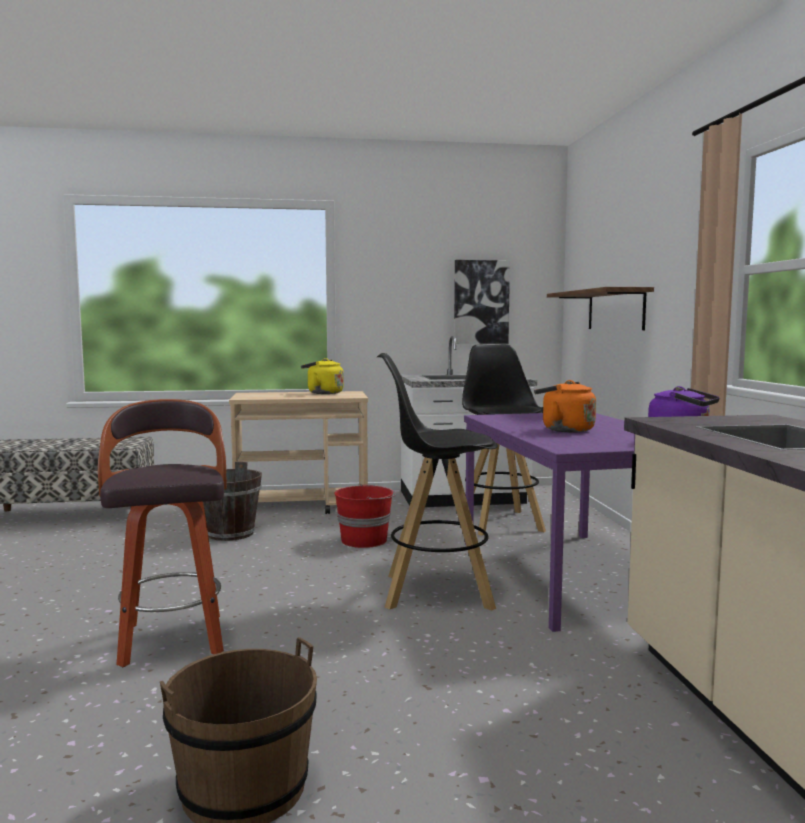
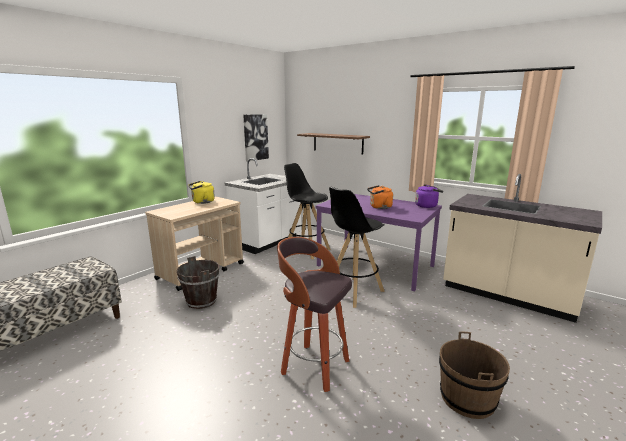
camera: 45 degrees left, 10 degrees up
(365, 540) = (275, 279): red bucket -> none

